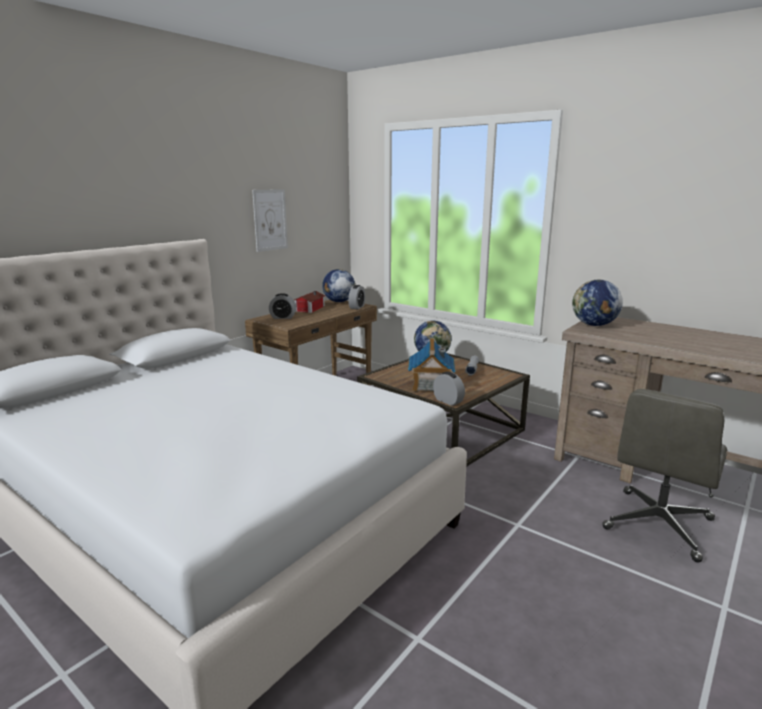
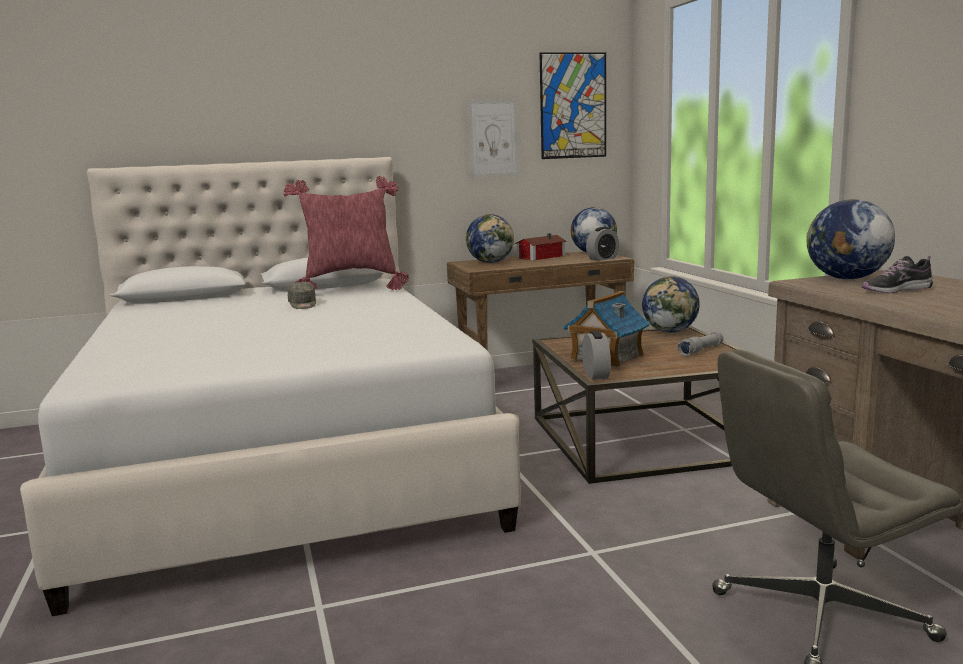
camera: 35 degrees right, 5 degrees down
(205, 383) = (303, 305): none -> grey cap
(214, 360) = (350, 290): none -> red pillow
(283, 317) = (491, 262): alarm clock -> globe
(317, 194) = (573, 106): none -> picture
(636, 333) = (896, 290): none -> shoe

